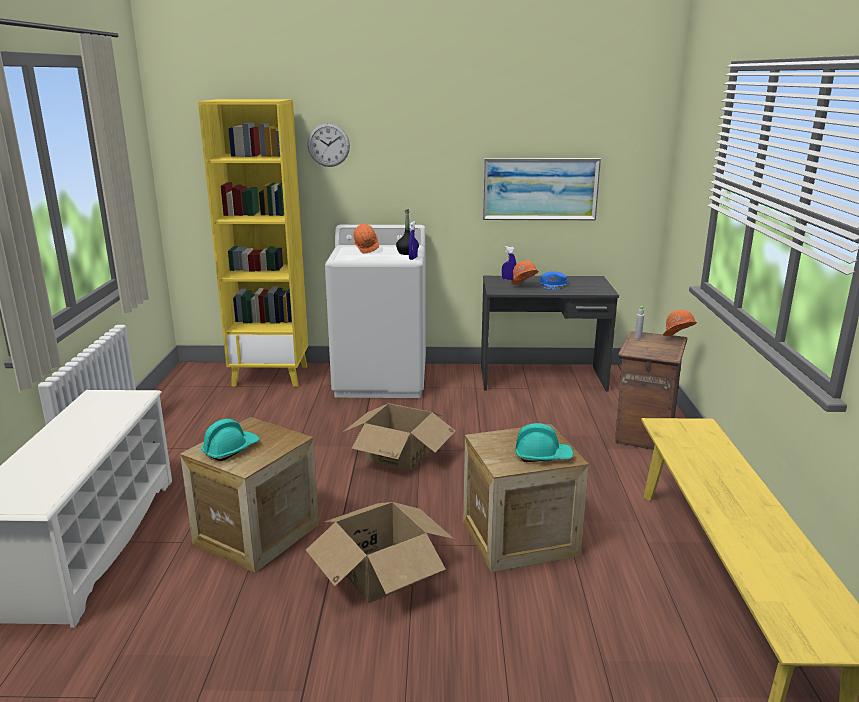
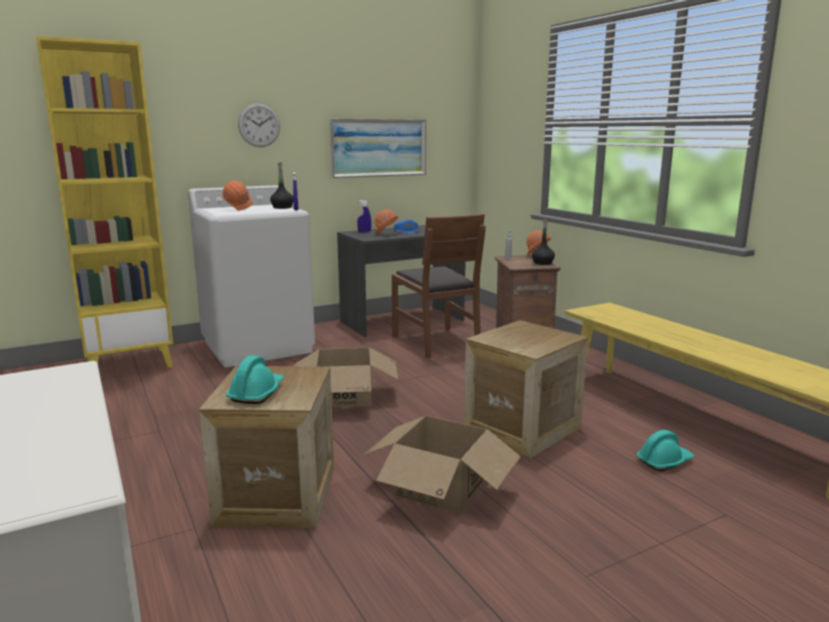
camera: 30 degrees left, 5 degrees down
(328, 145) = (173, 103): wall clock -> wall clock (259, 125)
(542, 456) = (549, 339): turquoise hard hat -> turquoise hard hat (664, 461)
(548, 413) = (436, 342): none -> brown chair
(666, 352) = (542, 263): none -> black bottle

